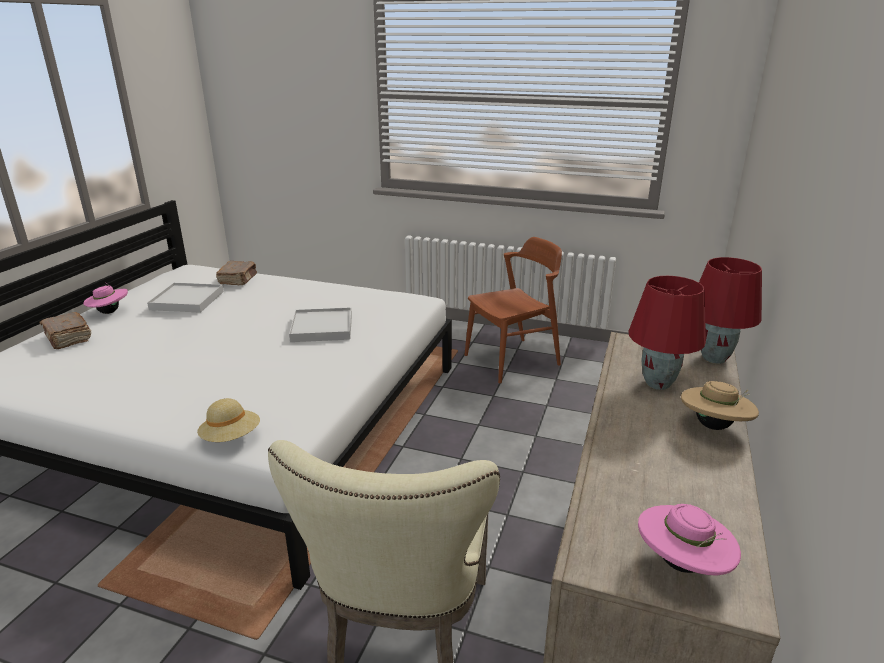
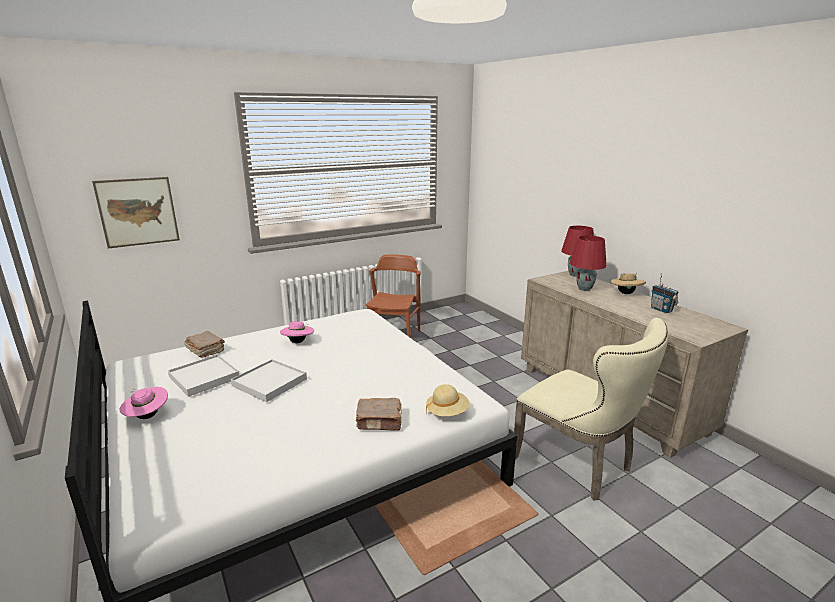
camera: 50 degrees left, 5 degrees down
(68, 338) = (166, 446): brown book -> brown book (380, 422)
(276, 126) = (138, 212): none -> picture
(322, 328) = (346, 348): white tray -> white tray (269, 382)
(682, 565) = (706, 327): pink hat -> pink hat (298, 342)
(692, 485) = (661, 310): none -> radio

